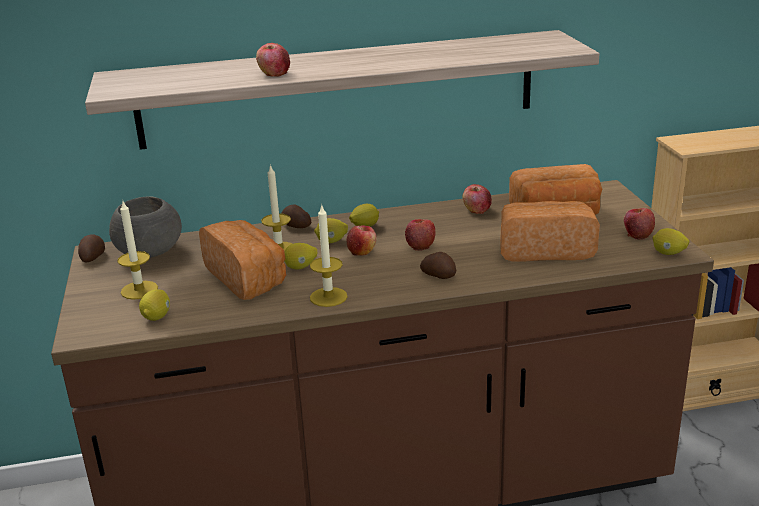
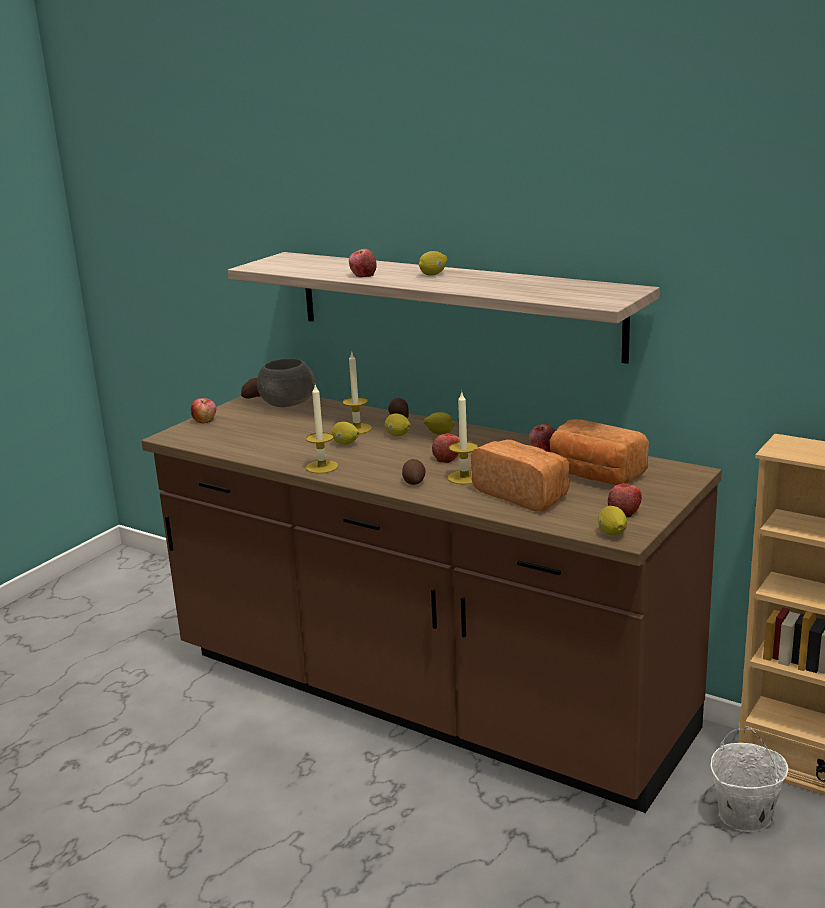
camera: 45 degrees right, 5 degrees down
(139, 290) = (239, 423): candle -> candle (464, 477)
(157, 316) = (218, 441): lemon -> lemon (433, 274)
(247, 278) = (304, 438): bread -> none
(362, 251) = (402, 448): apple -> apple (205, 420)
(703, 446) = (743, 816): none -> white bucket

